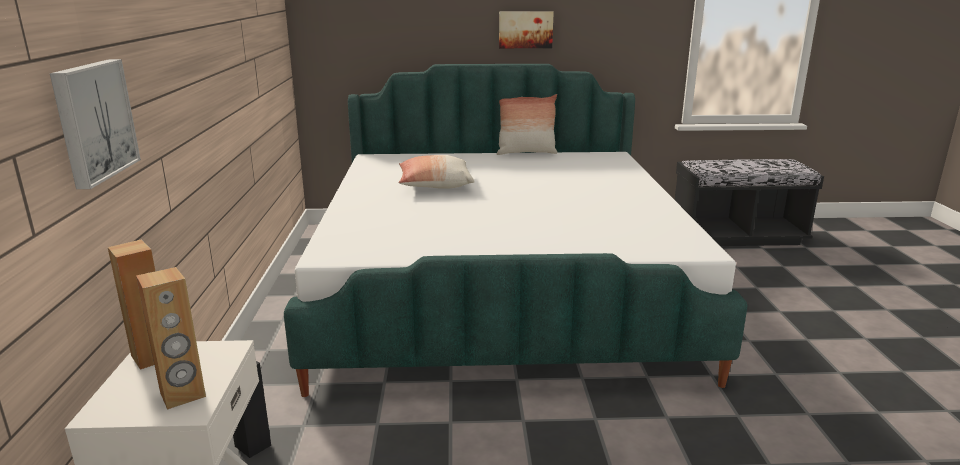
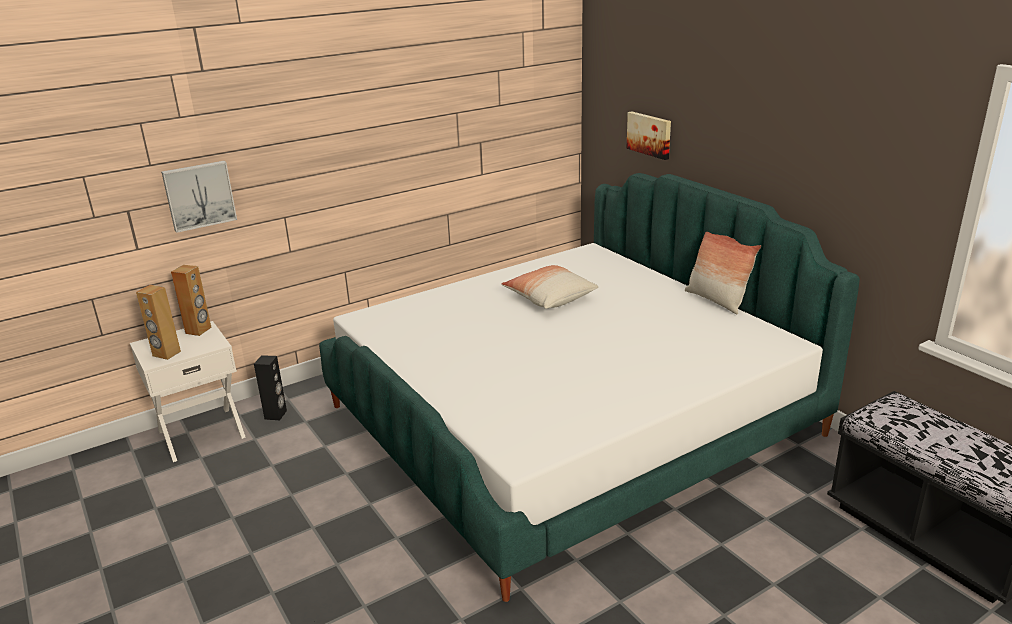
camera: 60 degrees right, 5 degrees up
(525, 29) = (760, 158): picture -> picture (650, 134)

